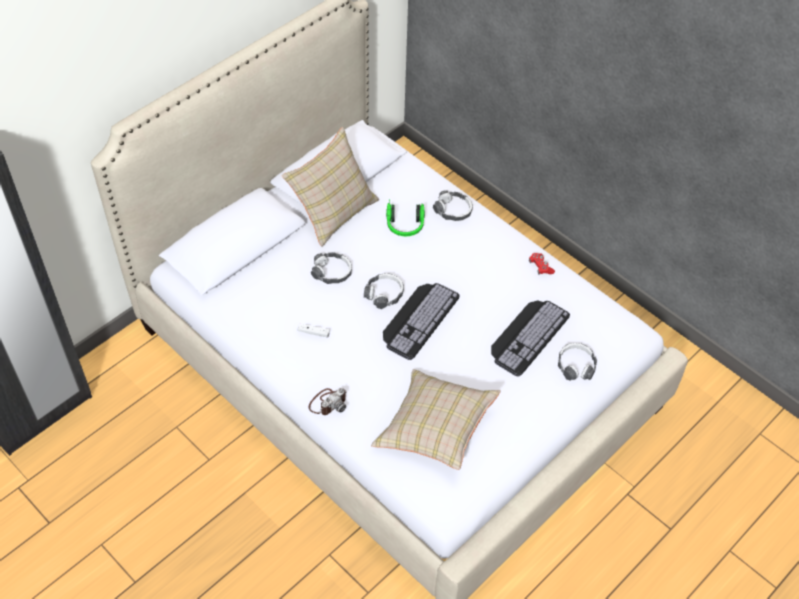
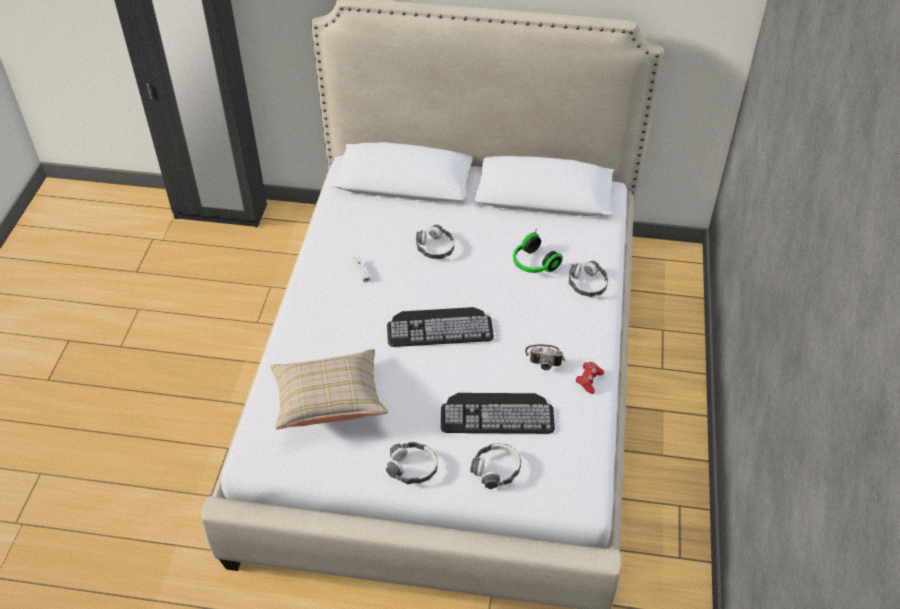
camera: 55 degrees right, 5 degrees down
(328, 403) = (298, 319): camera -> camera (545, 357)
(333, 212) = (500, 213): beige pillow -> none
(384, 294) = (444, 291): headphones -> headphones (412, 467)

